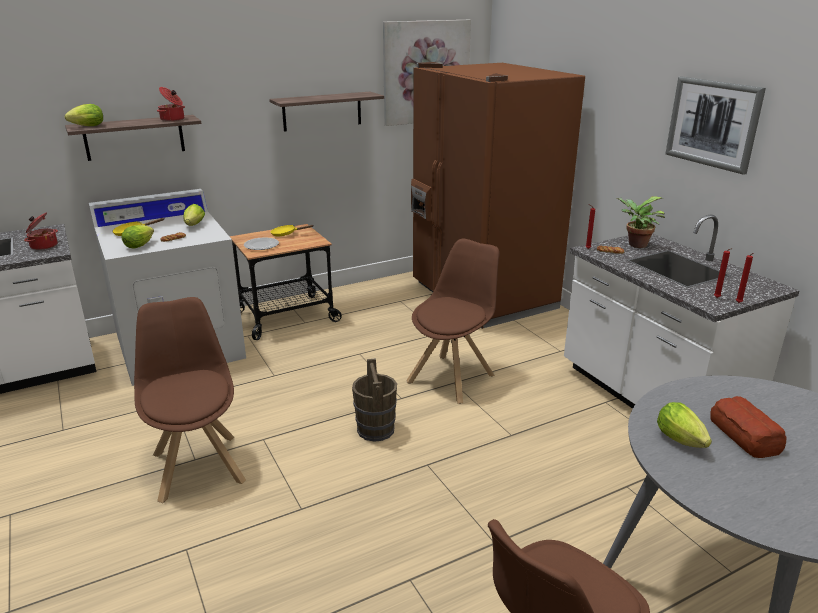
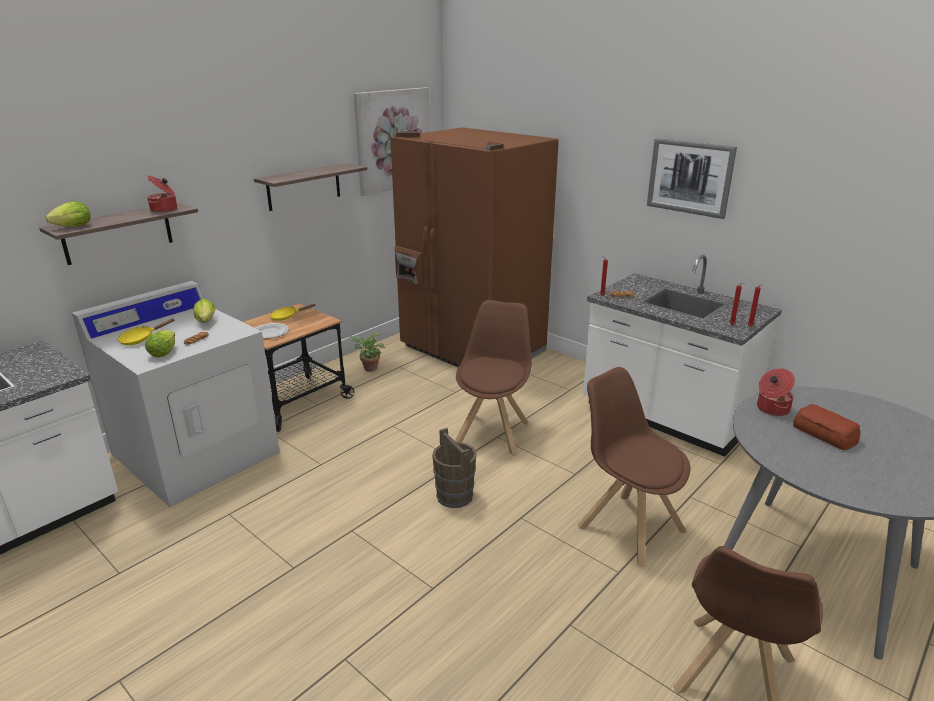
camera: 20 degrees left, 0 degrees up
(43, 246) = (45, 370): cooking pot -> cooking pot (771, 409)
(197, 464) = (300, 572): brown chair -> brown chair (627, 526)
(635, 245) = (635, 287): potted plant -> potted plant (368, 369)
(682, 442) = (789, 449): lettuce -> none

